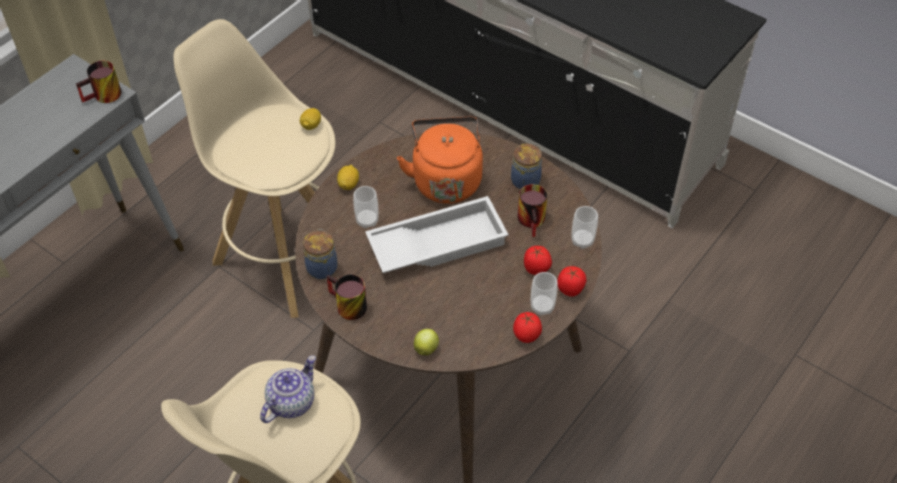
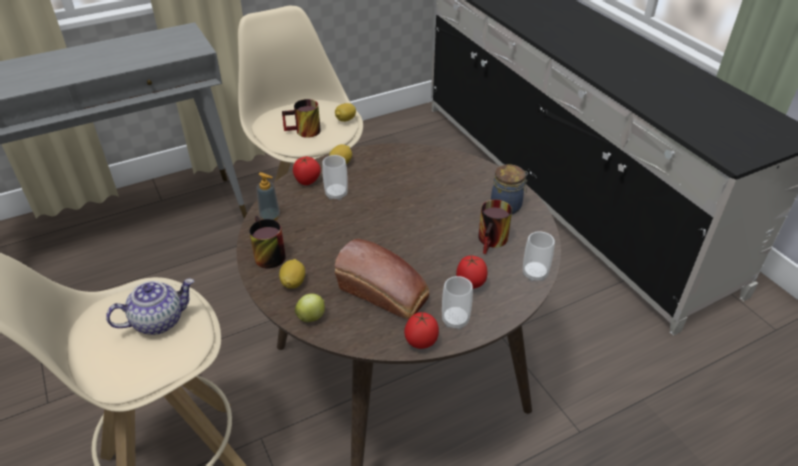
camera: 25 degrees right, 10 degrees down
(104, 97) = (190, 49): mug -> mug (304, 132)
(322, 267) = (270, 217): jar -> soap dispenser
(389, 323) = (293, 282): none -> lemon
(437, 242) = (387, 230): white tray -> none
(446, 179) = (429, 184): orange kettle -> none
(473, 305) = (385, 294): none -> bread
(570, 289) = (496, 314): tomato -> tomato (307, 181)

